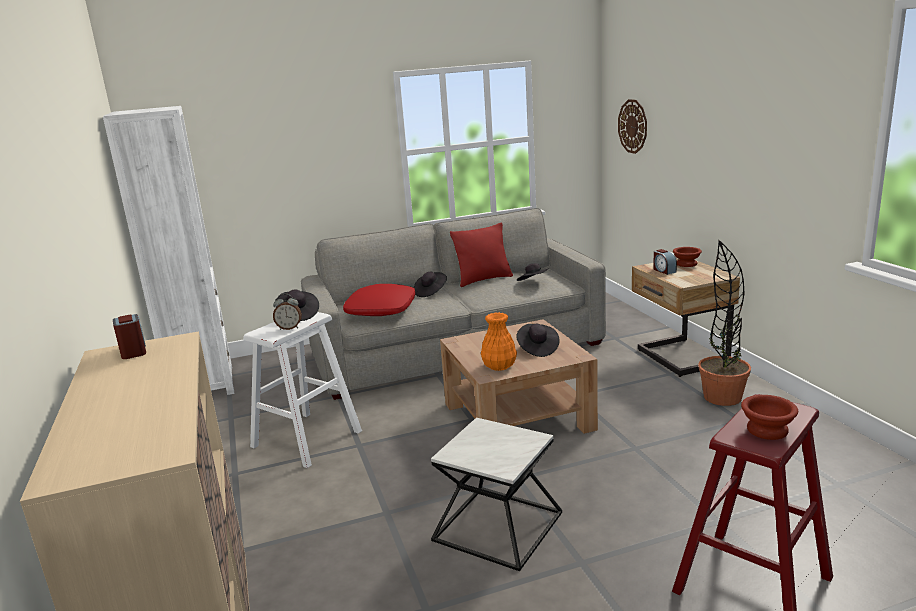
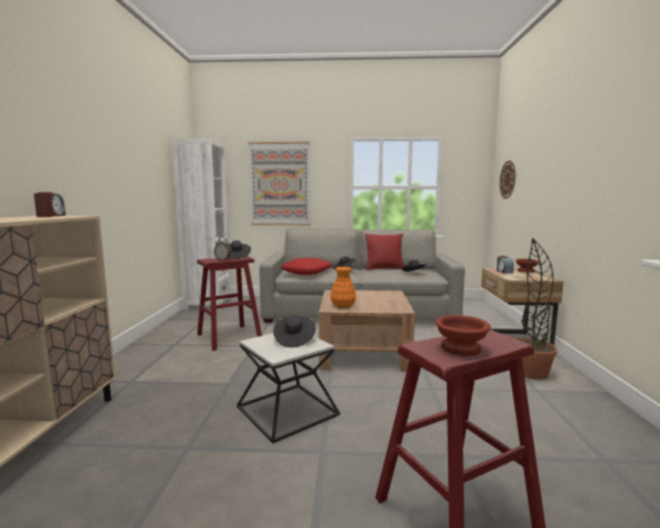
camera: 20 degrees right, 10 degrees down
(284, 161) = (279, 184): none -> picture
(307, 439) = (229, 337): white stool -> red stool
(537, 349) = (379, 302): black hat -> black hat (294, 340)

